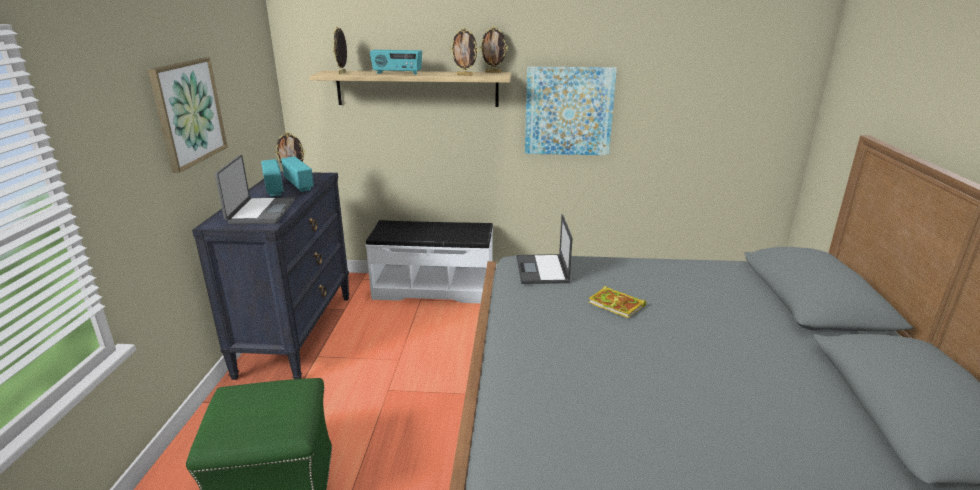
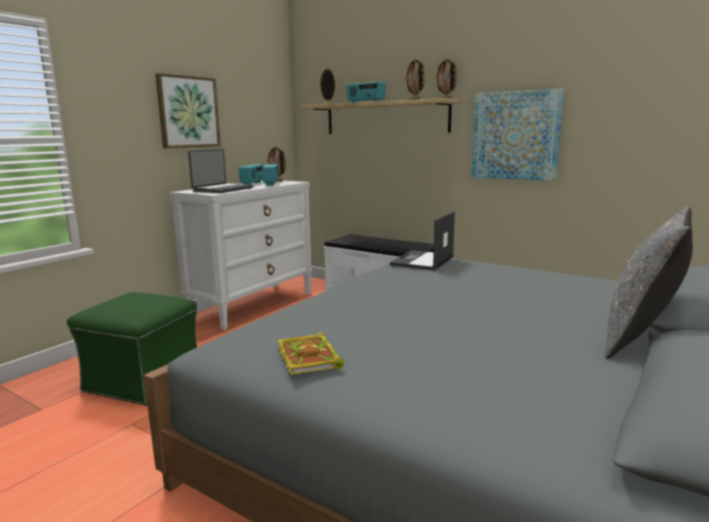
camera: 30 degrees right, 10 degrees down
(296, 333) = (253, 305): black dresser -> white dresser
(617, 305) = (458, 287): book -> book (310, 358)
(797, 336) = (642, 338): none -> grey pillow

